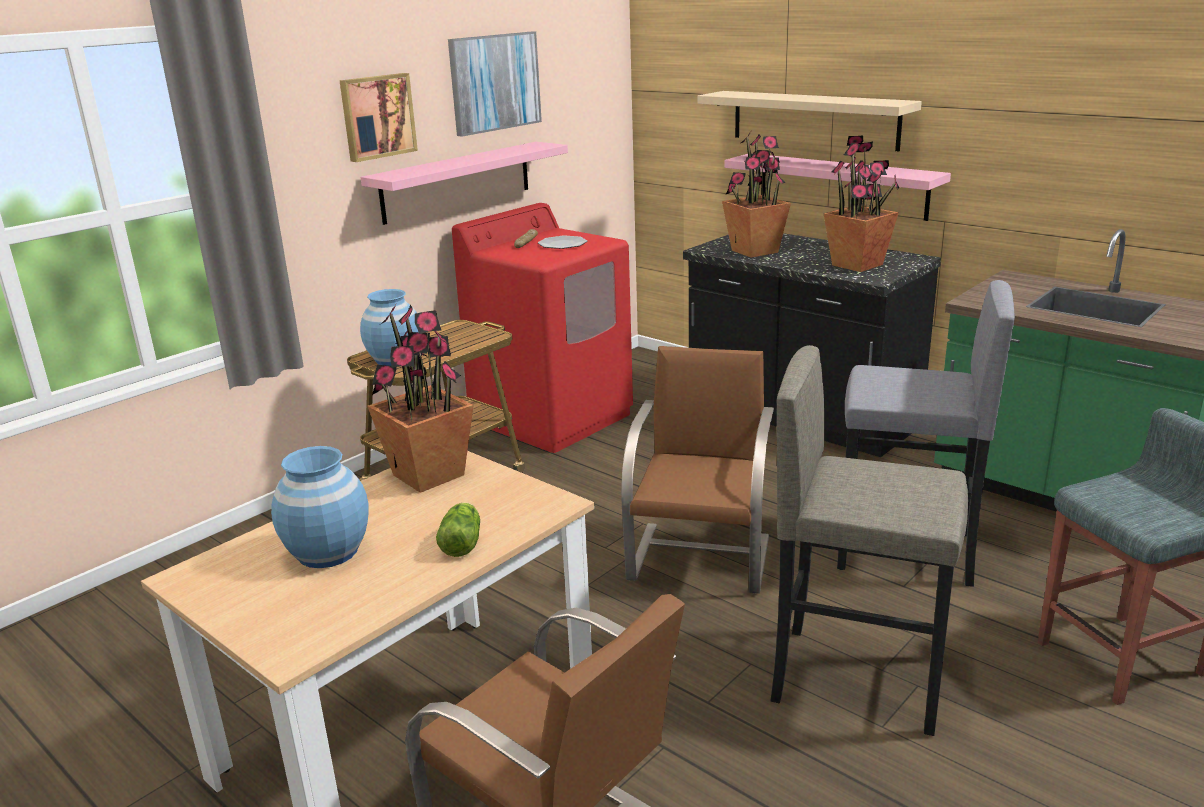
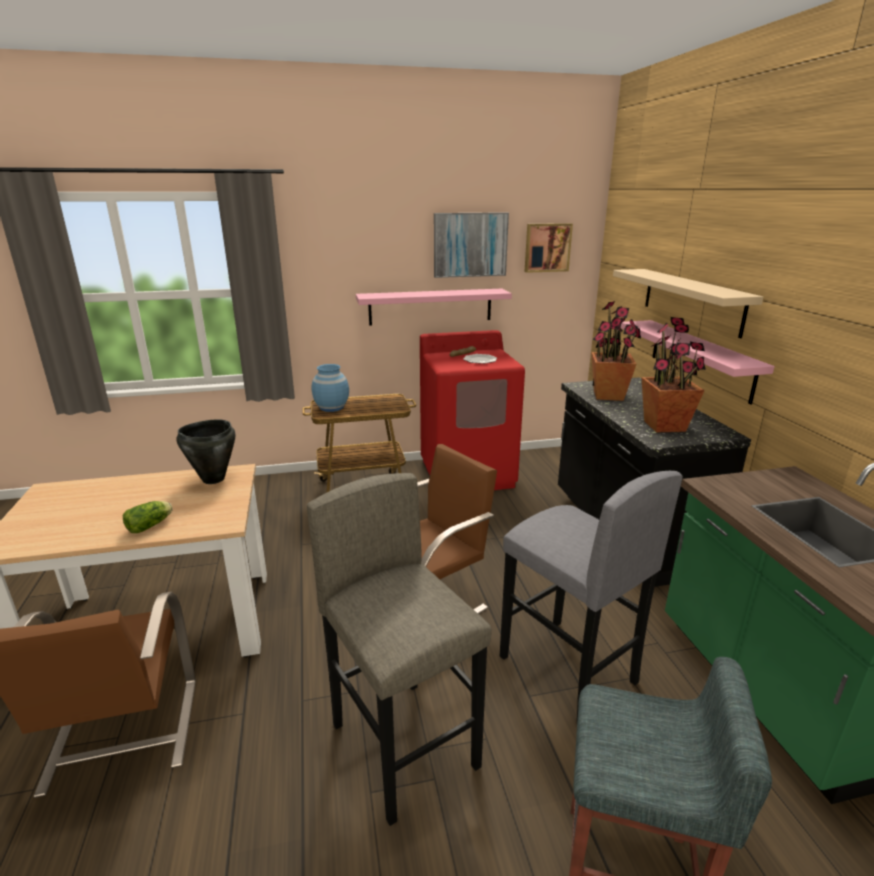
camera: 35 degrees right, 0 degrees up
(328, 552) = (102, 503): blue vase -> none
(377, 116) = (372, 258): picture -> picture (547, 247)
(429, 474) = (213, 479): potted plant -> black cooking pot

